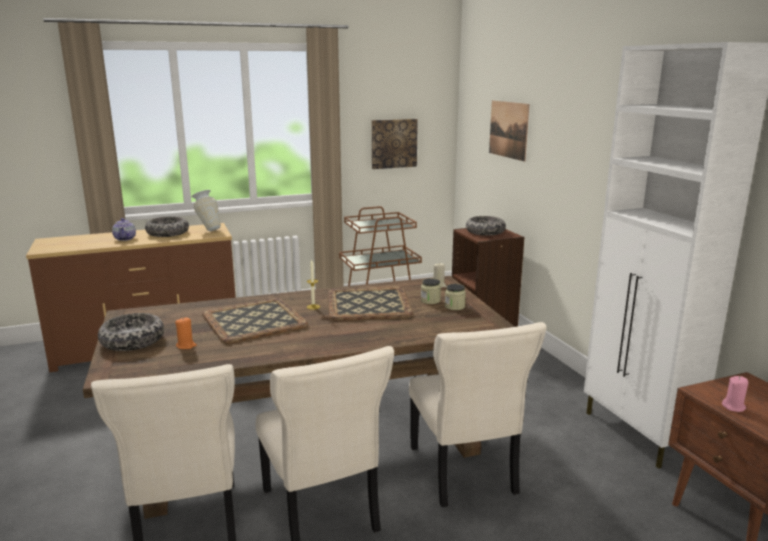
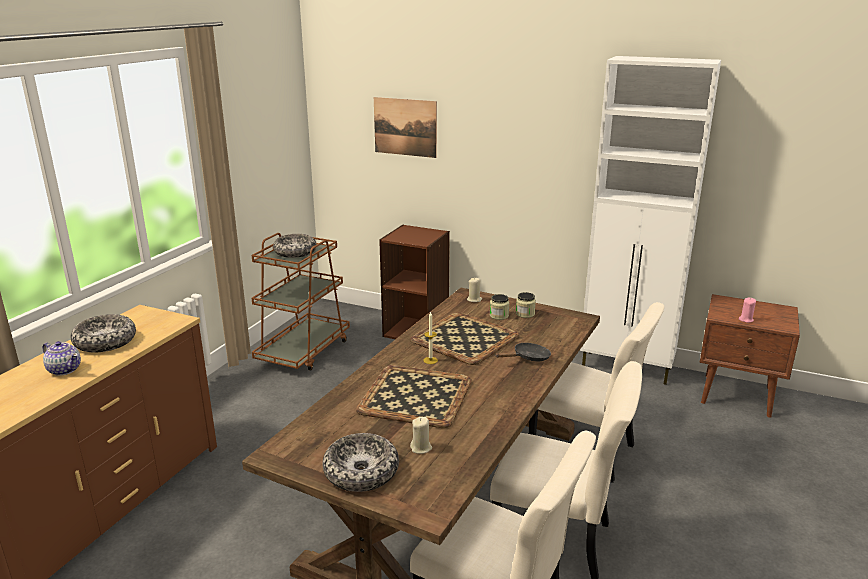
camera: 45 degrees left, 5 degrees up
(186, 346) = (421, 448): orange candle -> beige candle
(208, 229) = (147, 319): vase -> none
(380, 332) = (528, 358): none -> black frying pan
(393, 143) = (264, 156): picture -> none
(485, 232) = (411, 234): bowl -> bowl (295, 252)

